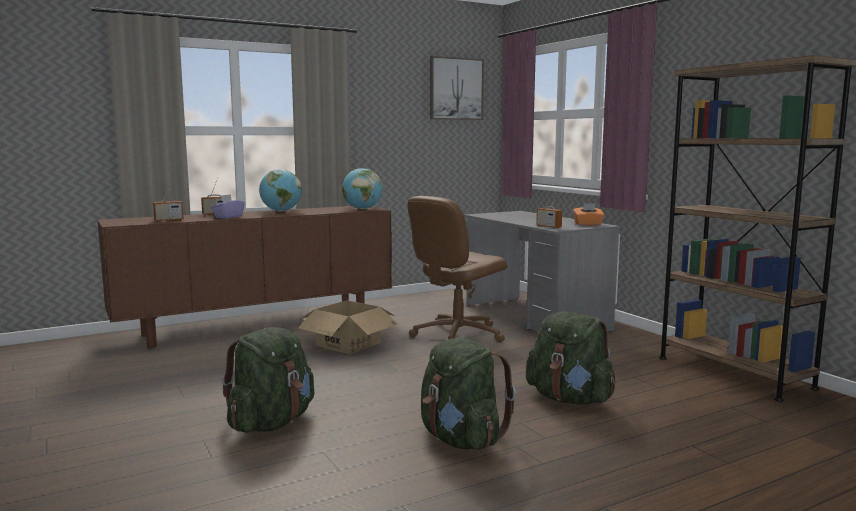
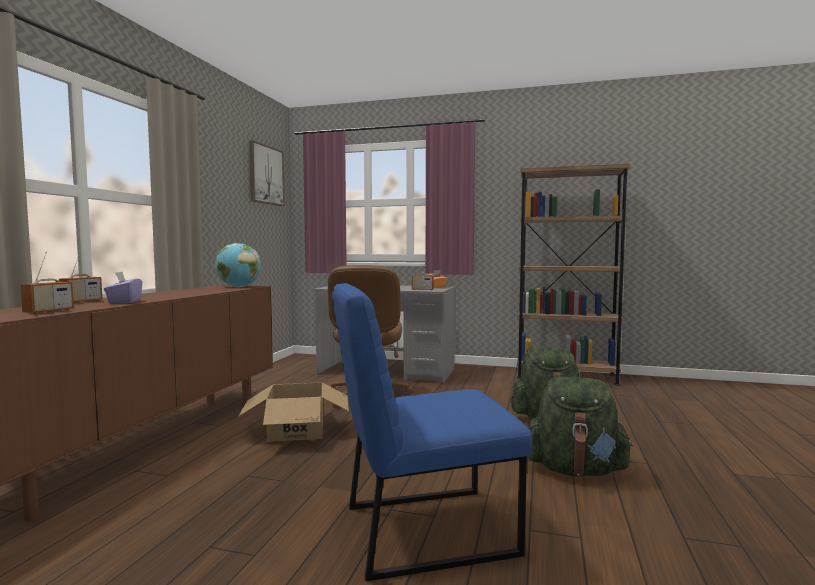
camera: 45 degrees left, 5 degrees down
(271, 423) = (422, 529): green backpack -> blue chair
(281, 211) = (158, 294): globe -> none

